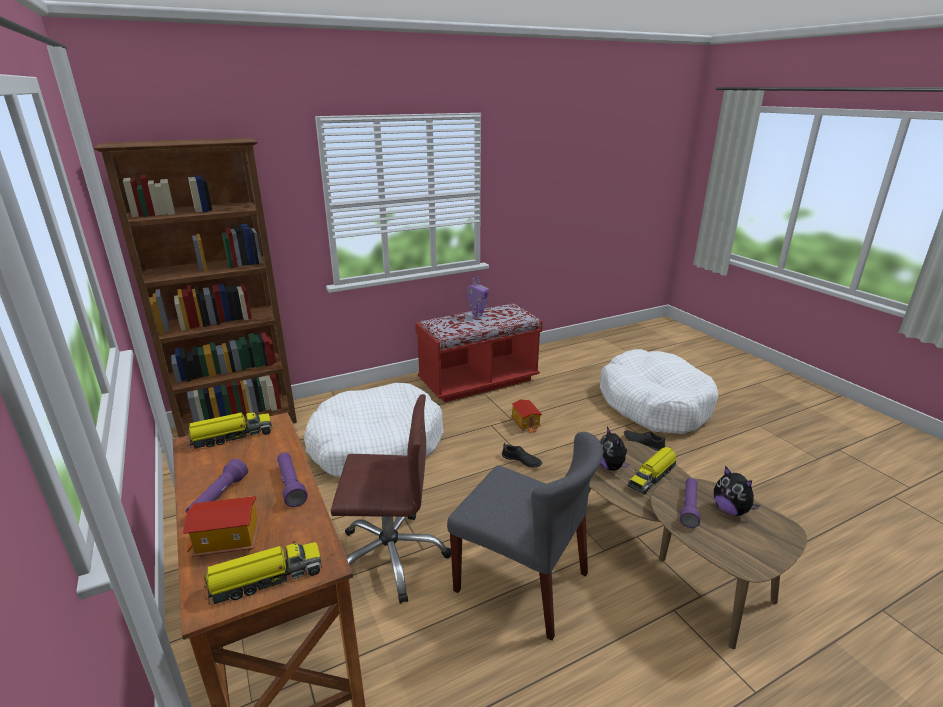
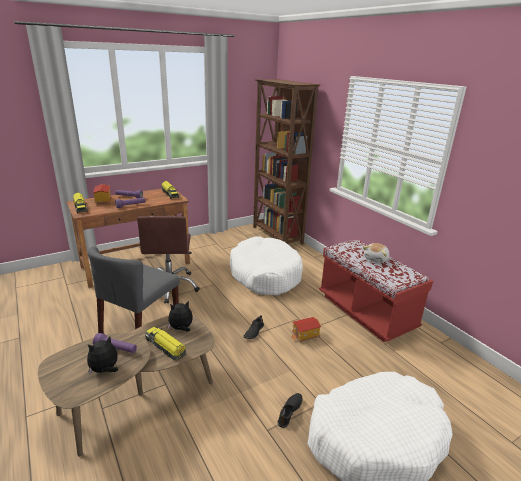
camera: 85 degrees right, 0 degrees up
(477, 317) = (376, 259): toy robot -> plush toy

